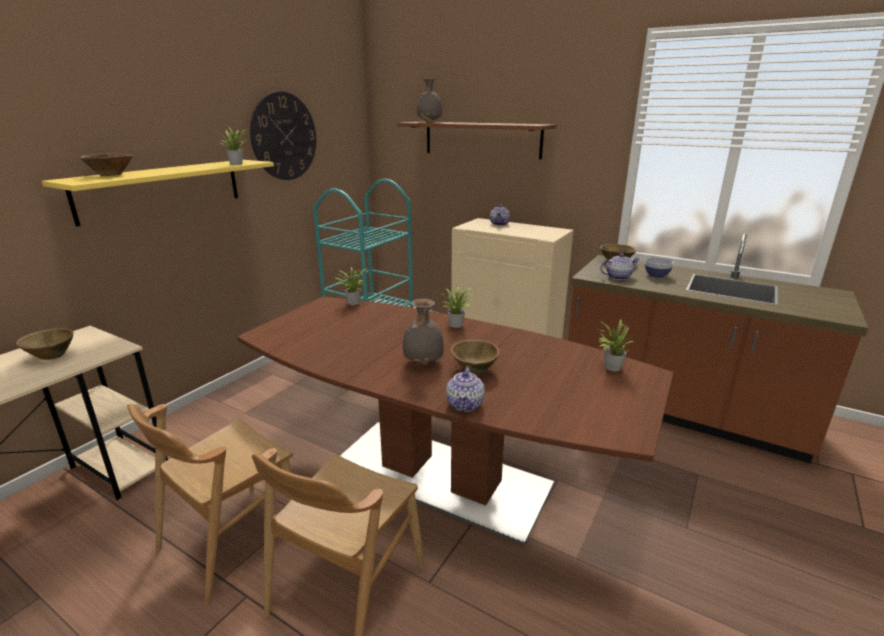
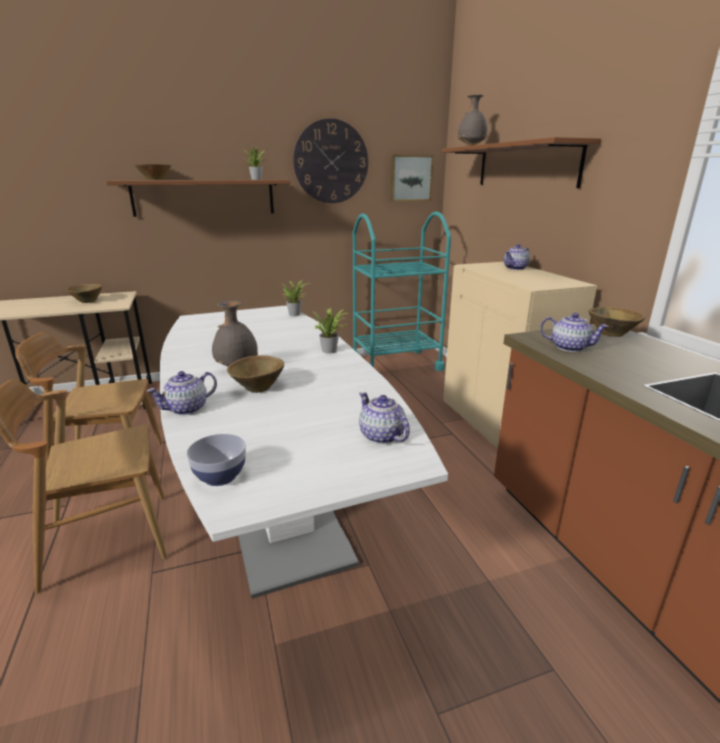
camera: 40 degrees right, 0 degrees up
(162, 189) = (204, 197): yellow shelf -> brown shelf
(348, 147) = (410, 178): none -> picture
(440, 476) = (277, 500): brown dining table -> white dining table
(610, 367) = (382, 436): potted plant -> teapot
(656, 275) = (637, 359): bowl -> bowl (220, 476)

